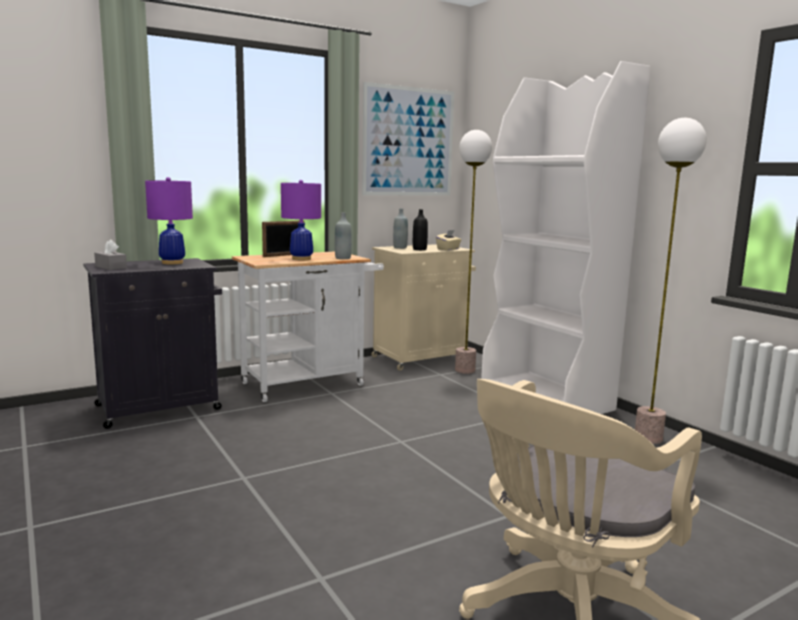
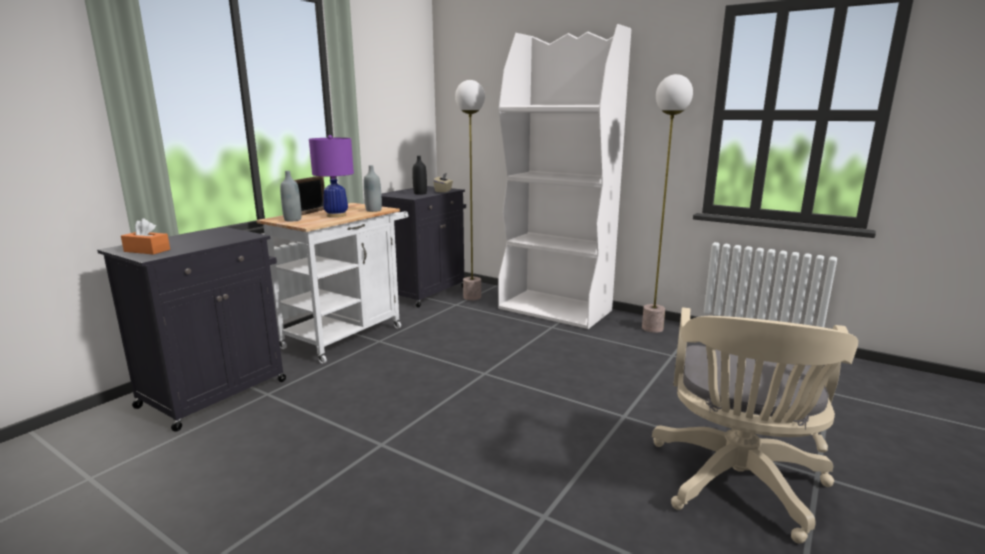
camera: 25 degrees left, 5 degrees up
(111, 267) = (147, 250): grey tissue box -> orange tissue box
(172, 263) = (209, 236): purple table lamp -> none
(400, 247) = (399, 193): grey bottle -> grey bottle (292, 220)
(408, 142) = (393, 90): picture -> none
(421, 358) = (425, 292): beige cabinet -> black cabinet

